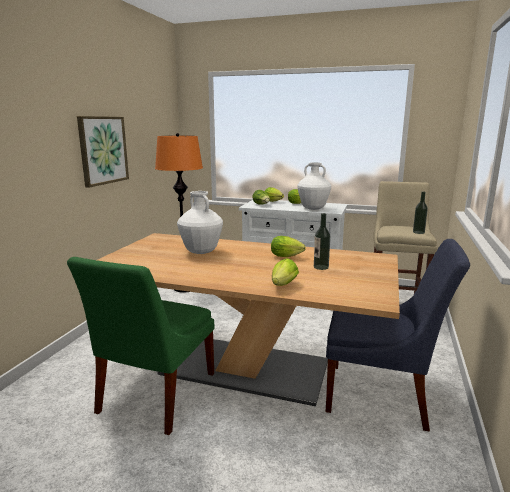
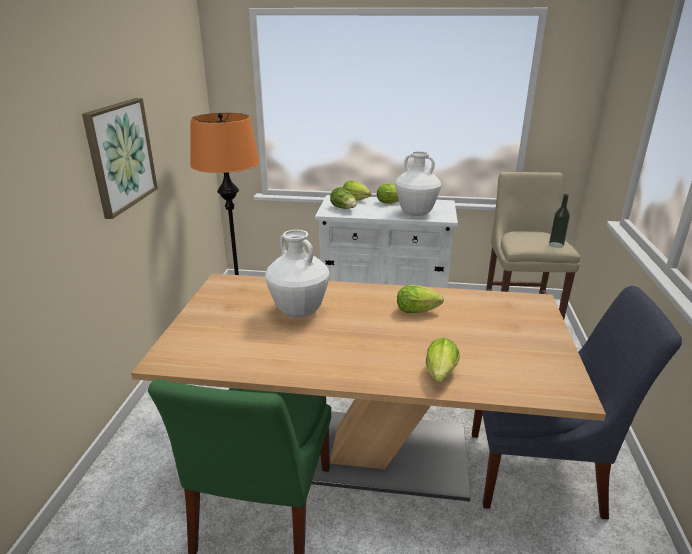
camera: 10 degrees left, 10 degrees up
(321, 267) = (471, 330): bottle -> none

